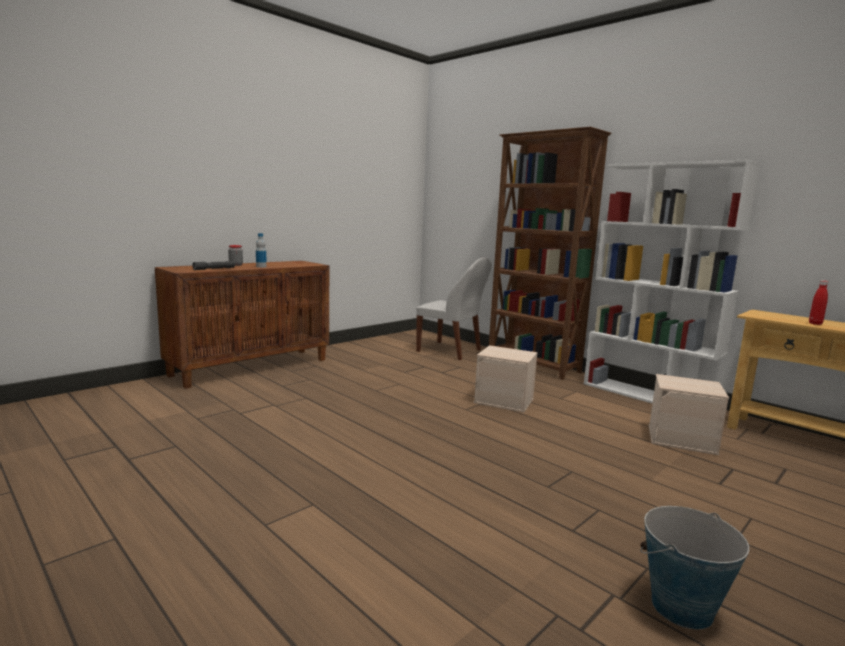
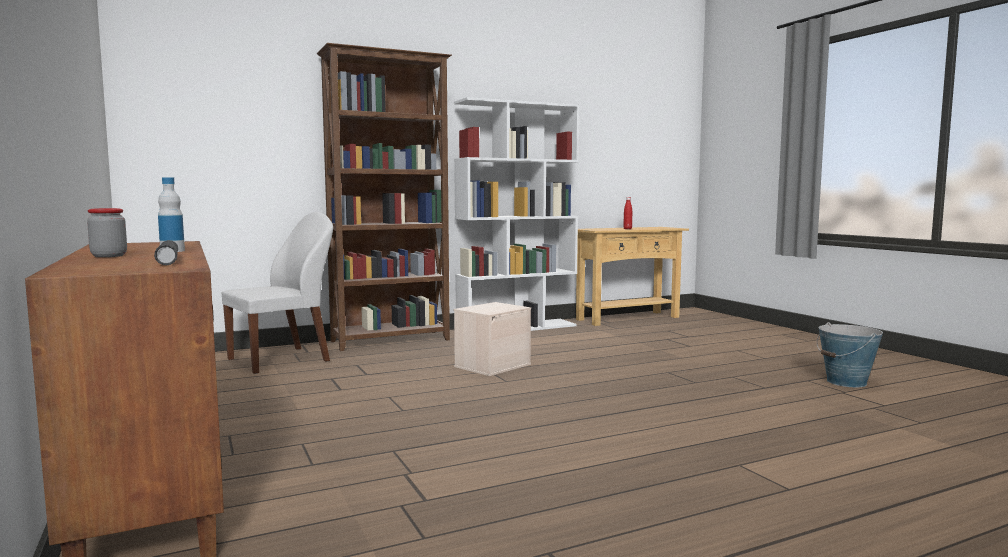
camera: 70 degrees left, 5 degrees down
(682, 439) = (613, 338): beige storage box -> none

